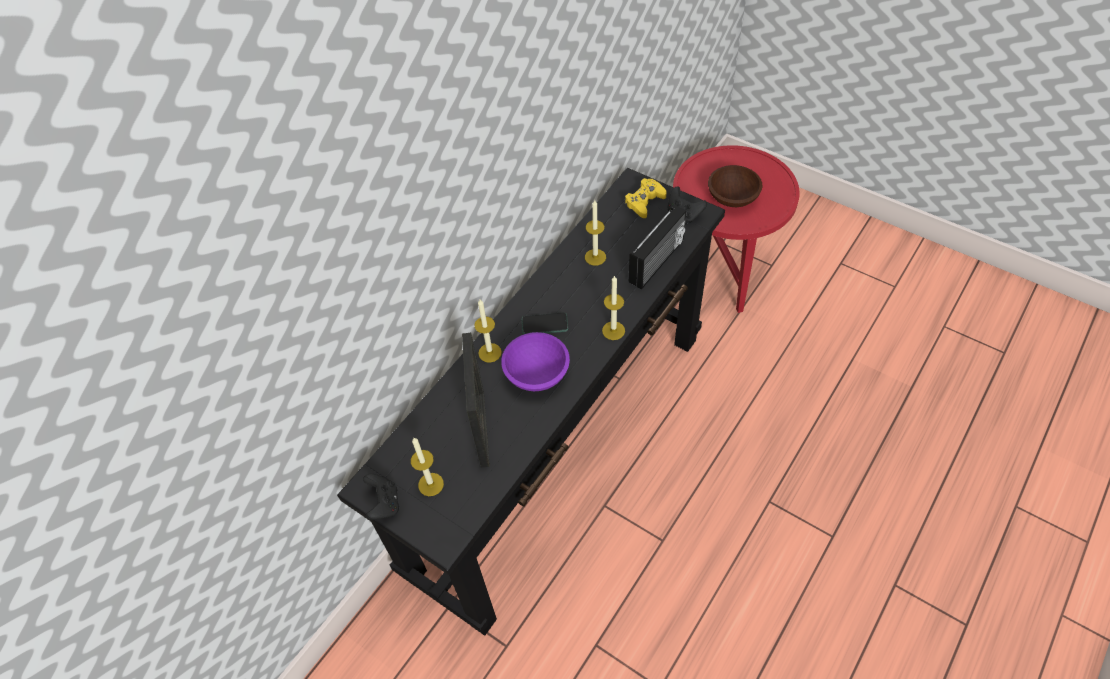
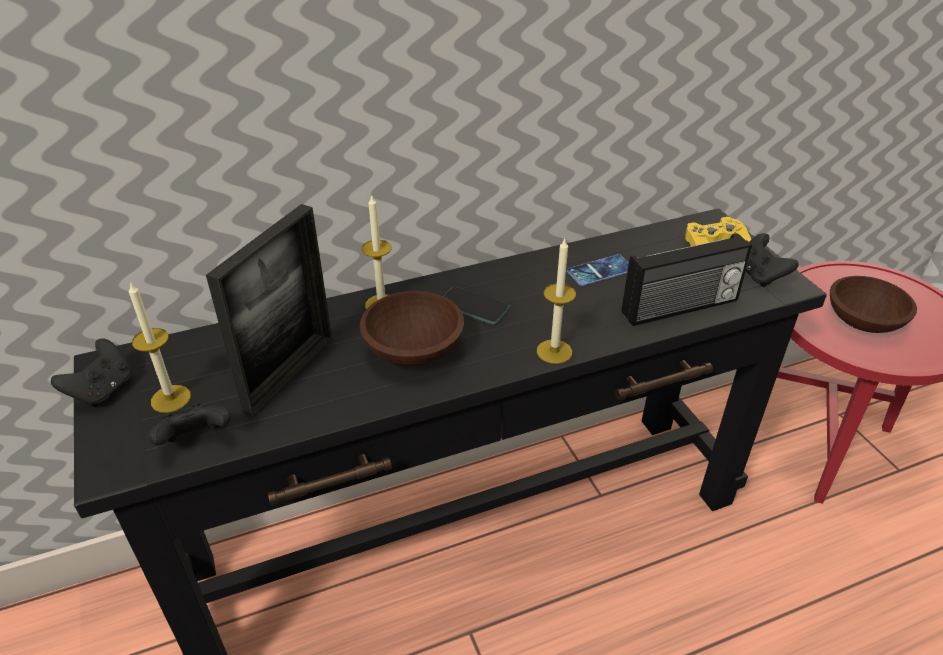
camera: 30 degrees right, 15 degrees down
(473, 498) = (196, 440): none -> black game controller
(536, 374) = (412, 350): purple bowl -> brown bowl
(595, 257) = (600, 271): candle -> phone

